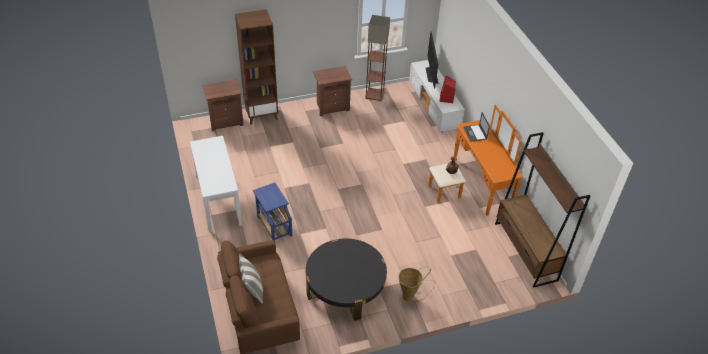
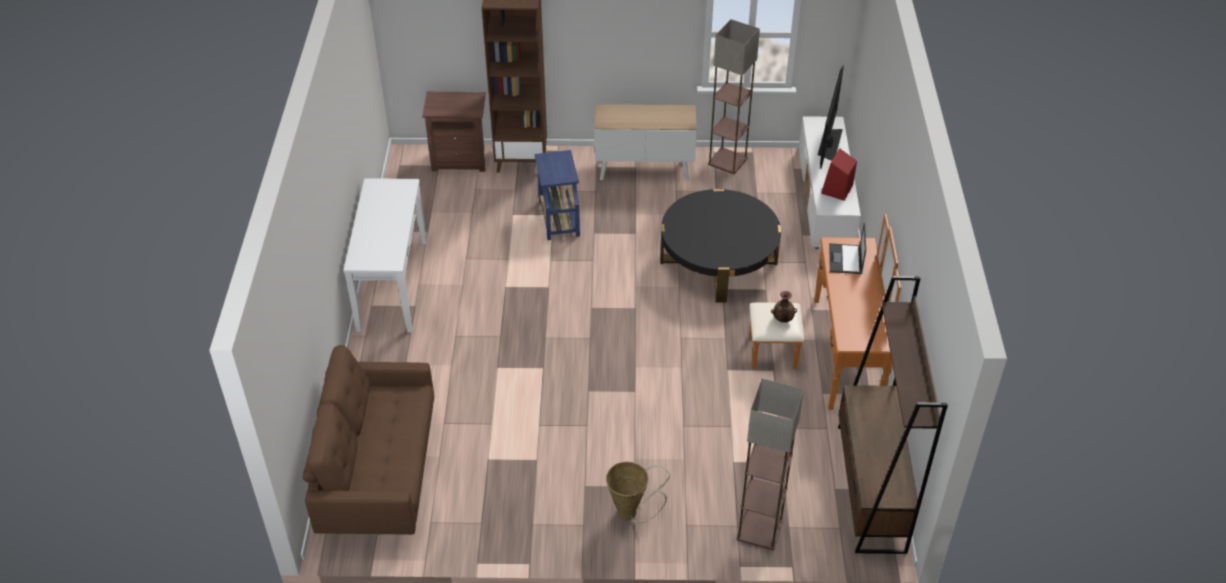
camera: 20 degrees right, 0 degrees up
(252, 289) = (365, 434): pillow -> none
(274, 225) = (461, 344): blue side table -> blue side table (559, 217)
(332, 107) = (644, 168): brown nightstand -> cabinet
(345, 288) = (530, 472): black coffee table -> black coffee table (718, 261)
(481, 288) = (760, 530): none -> floor lamp

